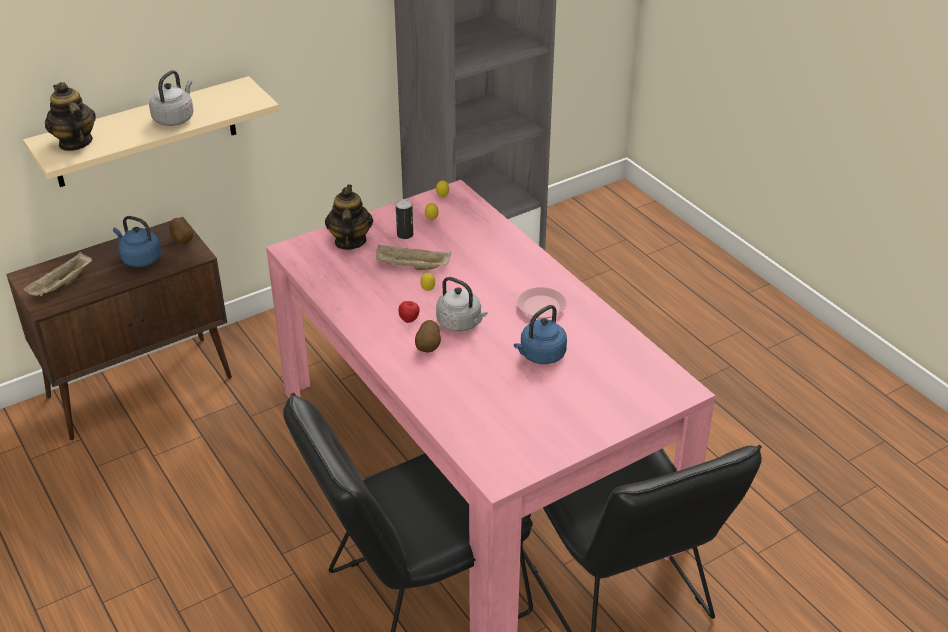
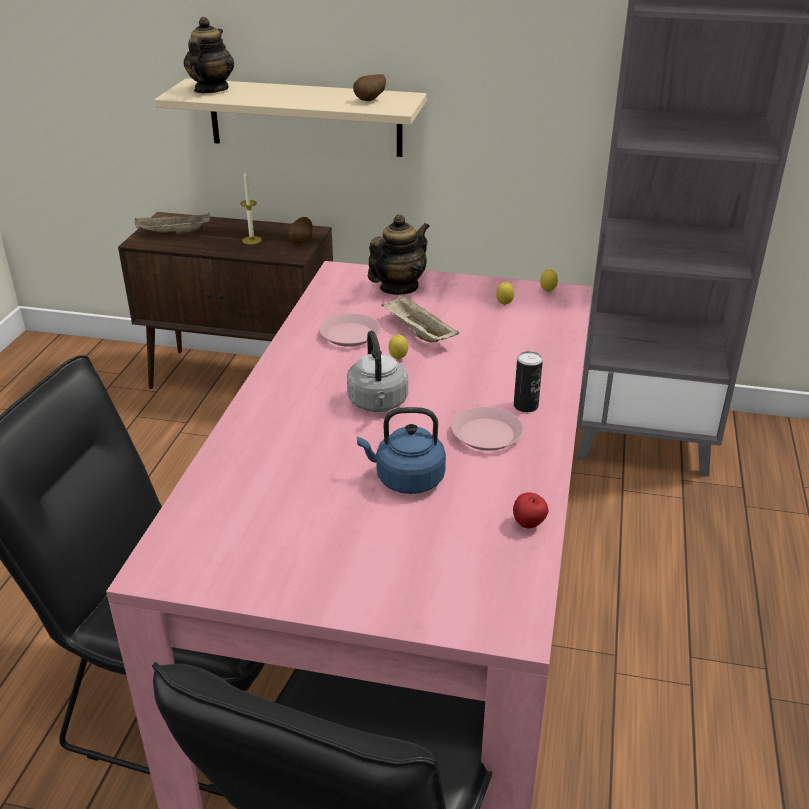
camera: 45 degrees right, 5 degrees down
(139, 258) = (252, 240): blue kettle -> candle
(175, 118) = (310, 99): grey kettle -> none
(375, 291) = (350, 335): none -> pink plate
(405, 234) = (457, 305): can -> can (525, 406)
(409, 320) = (336, 374): apple -> apple (529, 525)
(429, 347) = (312, 406): potato -> potato (370, 101)

